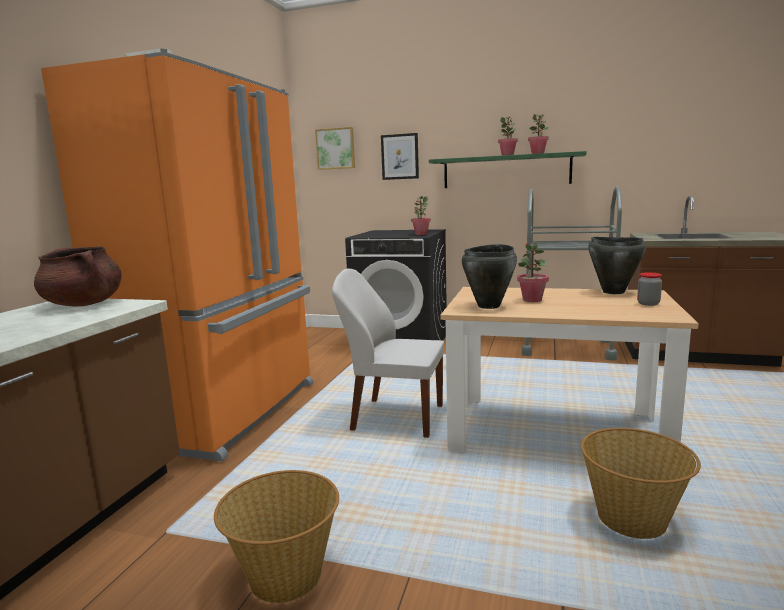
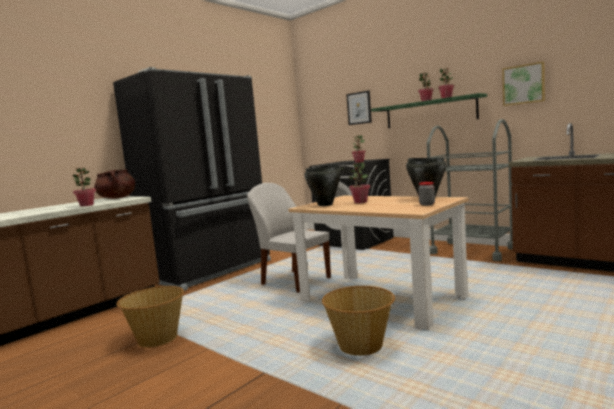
camera: 25 degrees right, 5 degrees down
(57, 328) = (86, 205): none -> potted plant
(227, 412) = (211, 270): orange fridge -> black fridge
(336, 148) = (321, 106): picture -> picture (523, 84)

